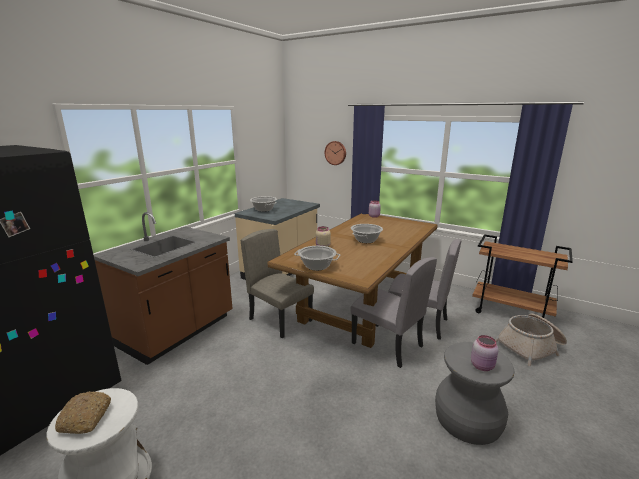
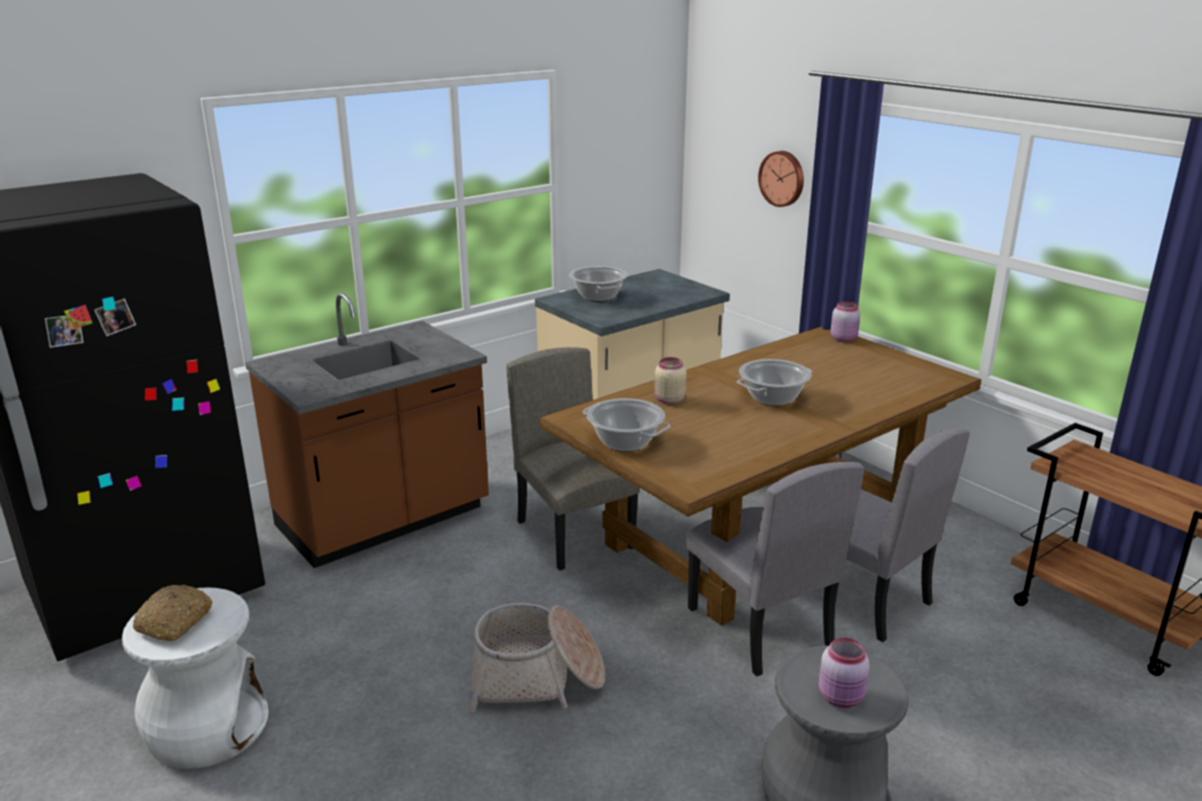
camera: 20 degrees right, 5 degrees up
(531, 347) = (1088, 704): basket -> basket (536, 678)

